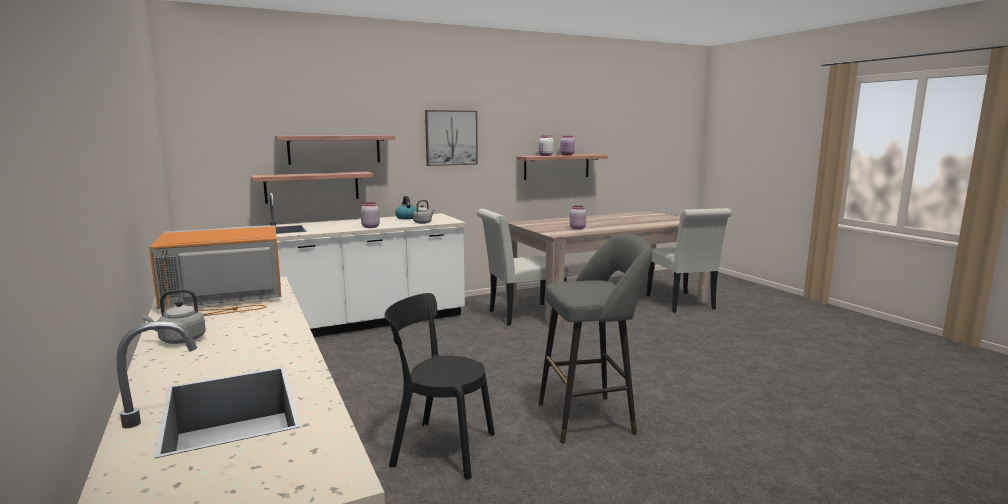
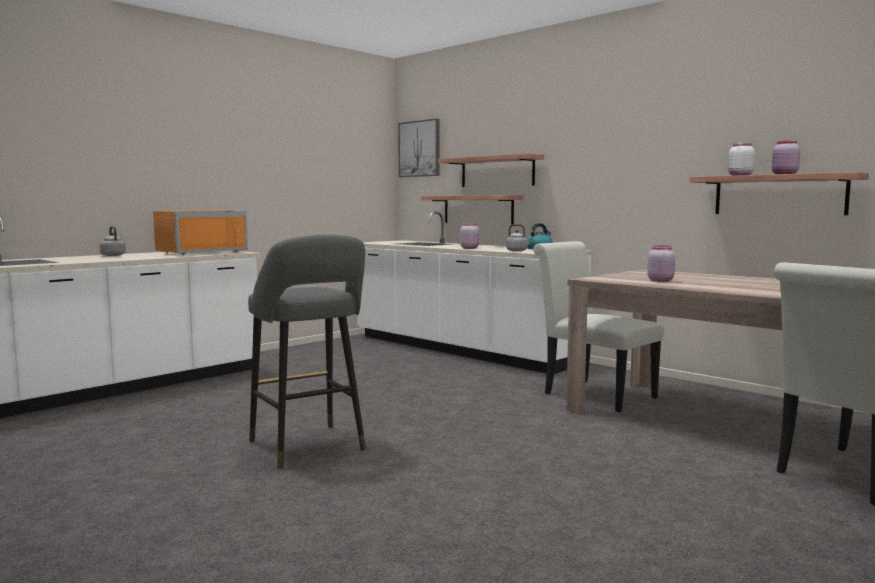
camera: 70 degrees right, 5 degrees down
(223, 297) = (199, 252): orange microwave -> orange microwave turned 90 degrees clockwise
(439, 448) = (232, 407): black chair -> none
(451, 138) = (612, 154): picture -> picture (419, 148)

